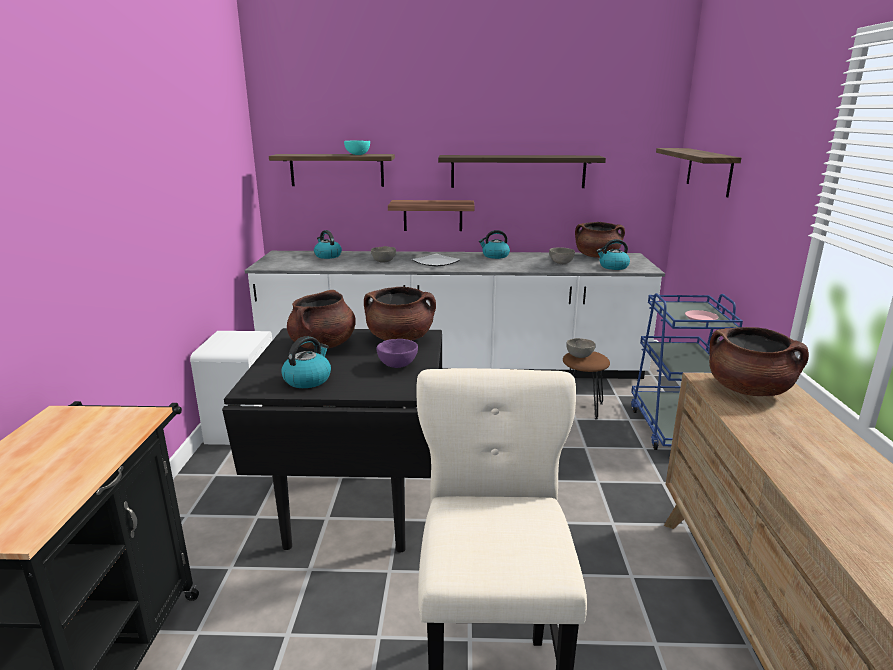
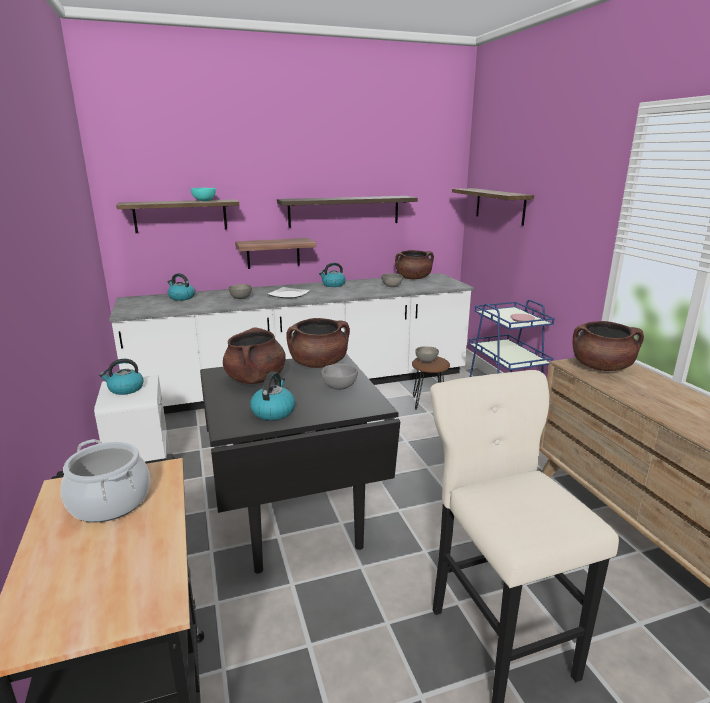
camera: 20 degrees left, 0 degrees up
(76, 434) = (109, 502): none -> cooking pot
(397, 365) = (339, 387): purple bowl -> grey bowl
(613, 267) = (433, 286): kettle -> kettle (125, 389)

